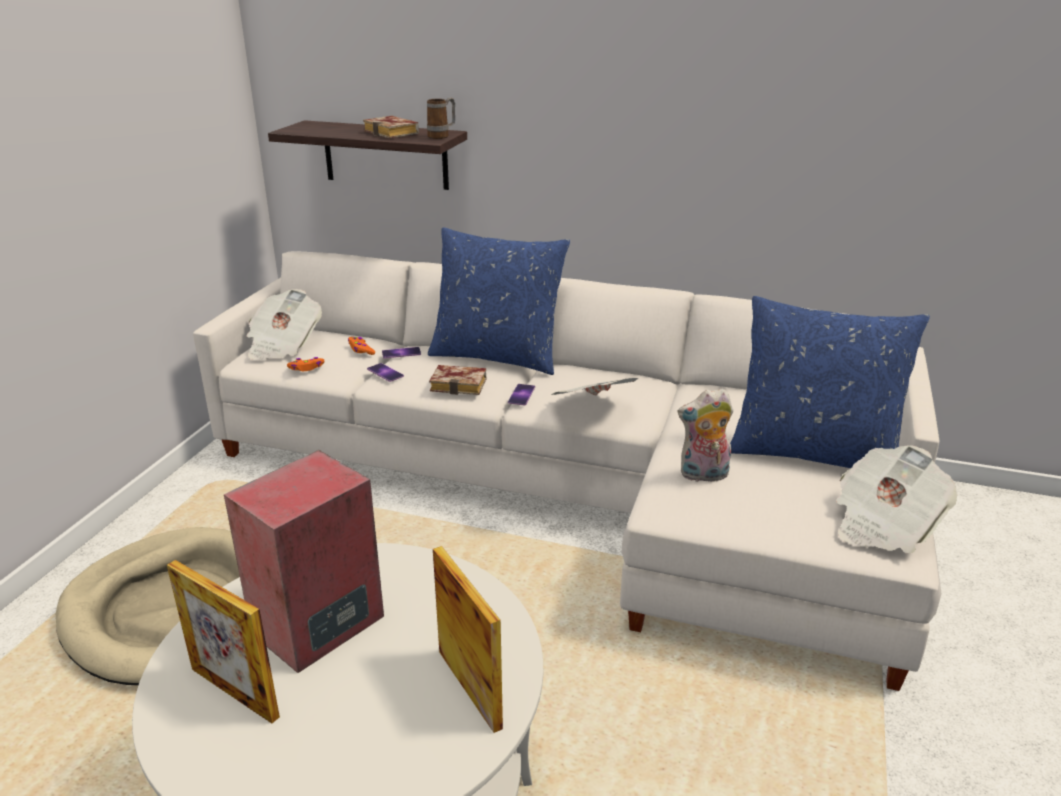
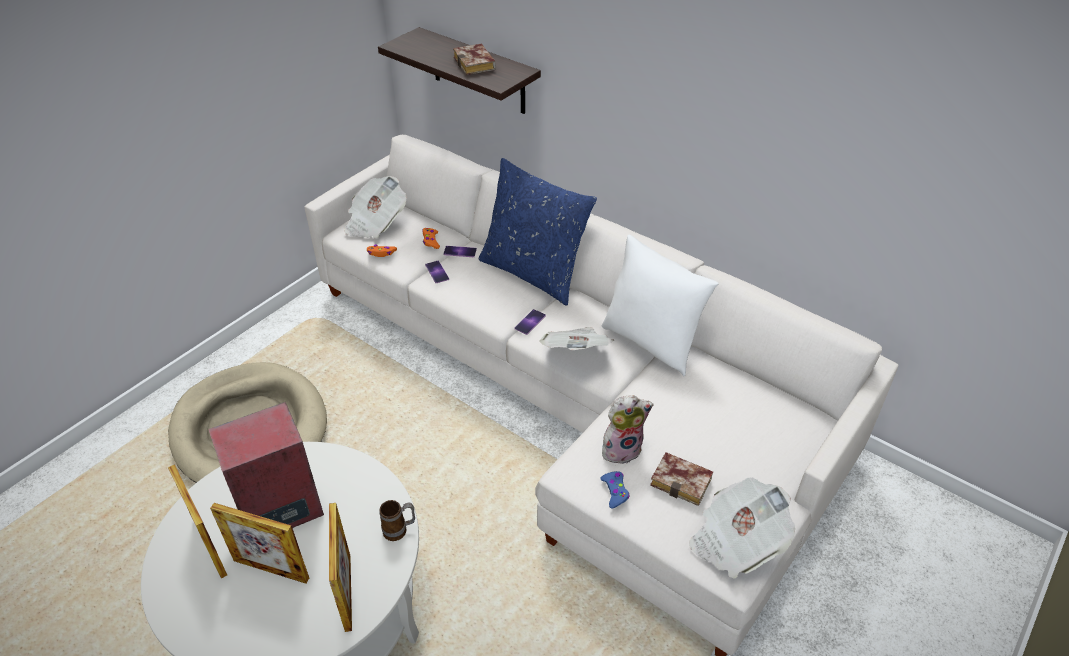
camera: 20 degrees right, 15 degrees up
(343, 693) = (271, 569): none -> picture frame
(442, 136) = (512, 77): mug -> mug (400, 530)
(461, 385) = (487, 300): book -> book (683, 482)
(664, 387) = (651, 342): none -> white pillow
(703, 475) = (622, 449): plush toy -> plush toy turned 150 degrees clockwise
(725, 512) = (615, 491): none -> blue game controller
(812, 453) = (727, 451): blue pillow -> none

